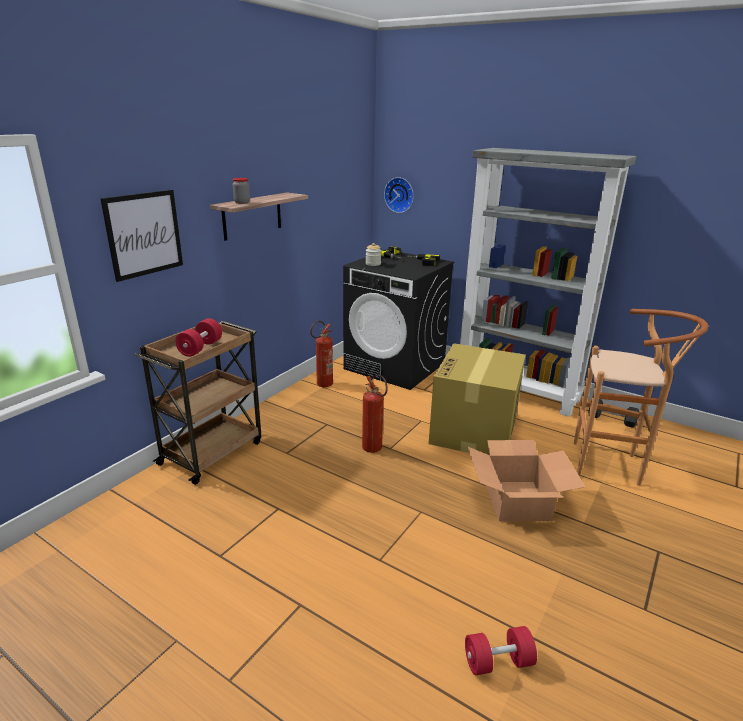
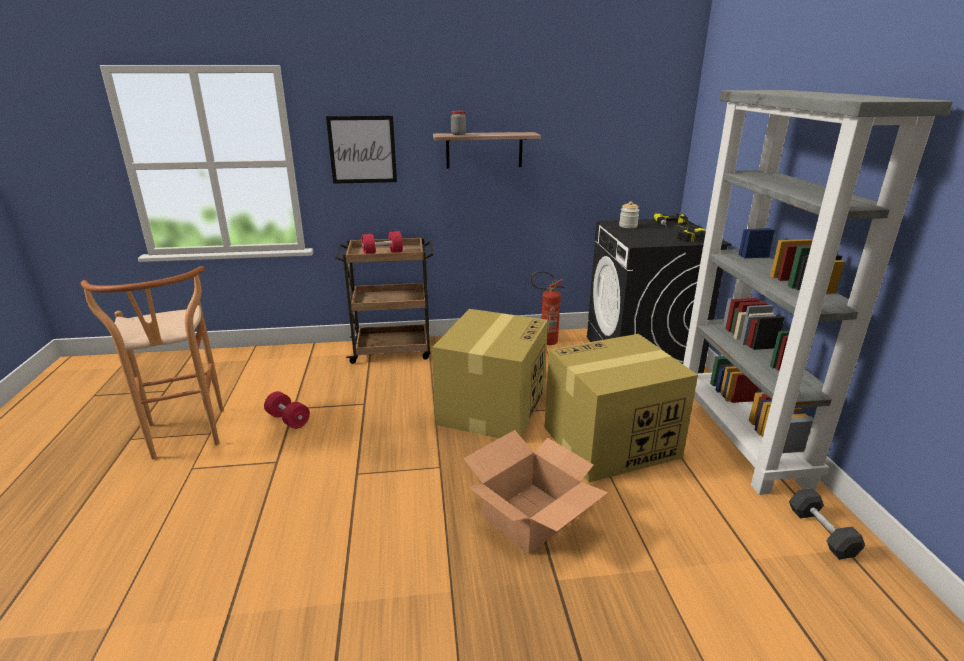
camera: 50 degrees right, 0 degrees up
(374, 450) = (492, 406): fire extinguisher -> cardboard box
(400, 195) = (706, 151): wall clock -> none
(498, 661) = (296, 589): red dumbbell -> red dumbbell (288, 419)
(613, 466) = (709, 569): brown stool -> brown stool (186, 438)

